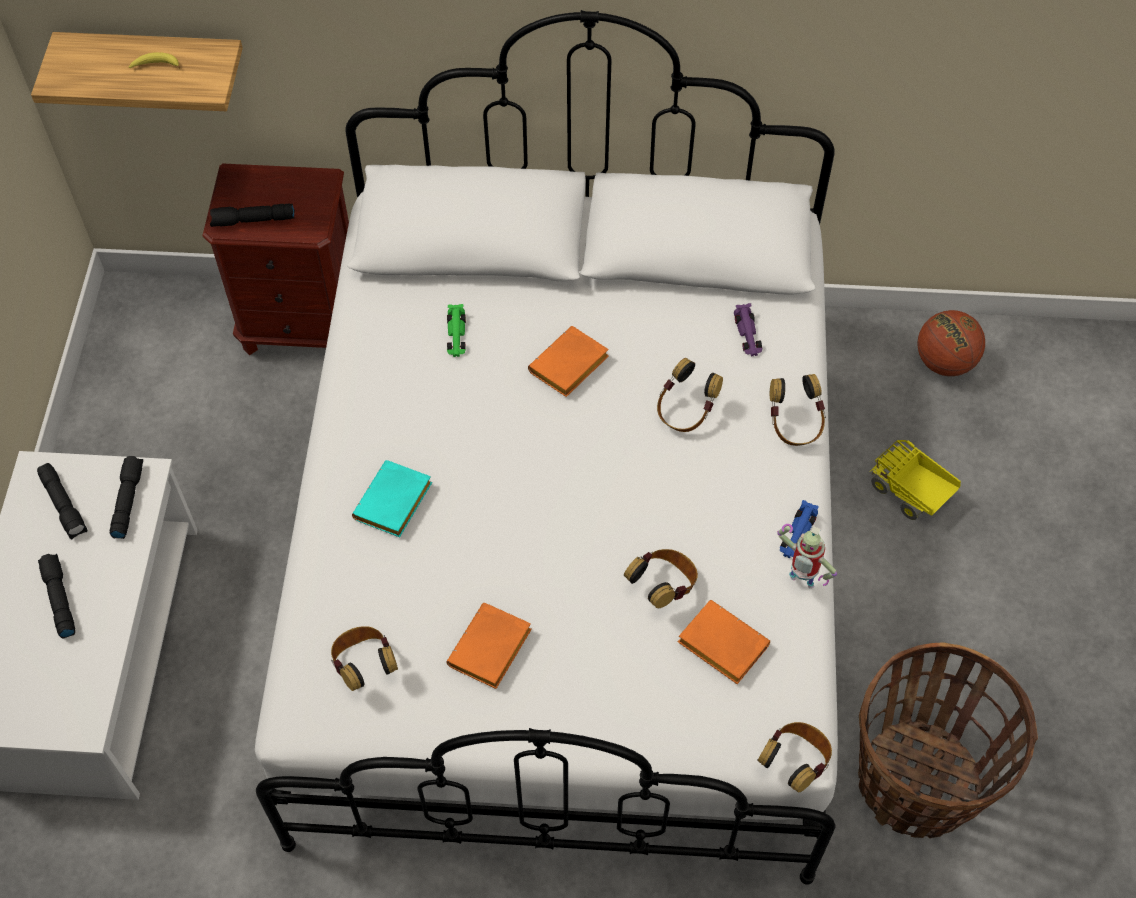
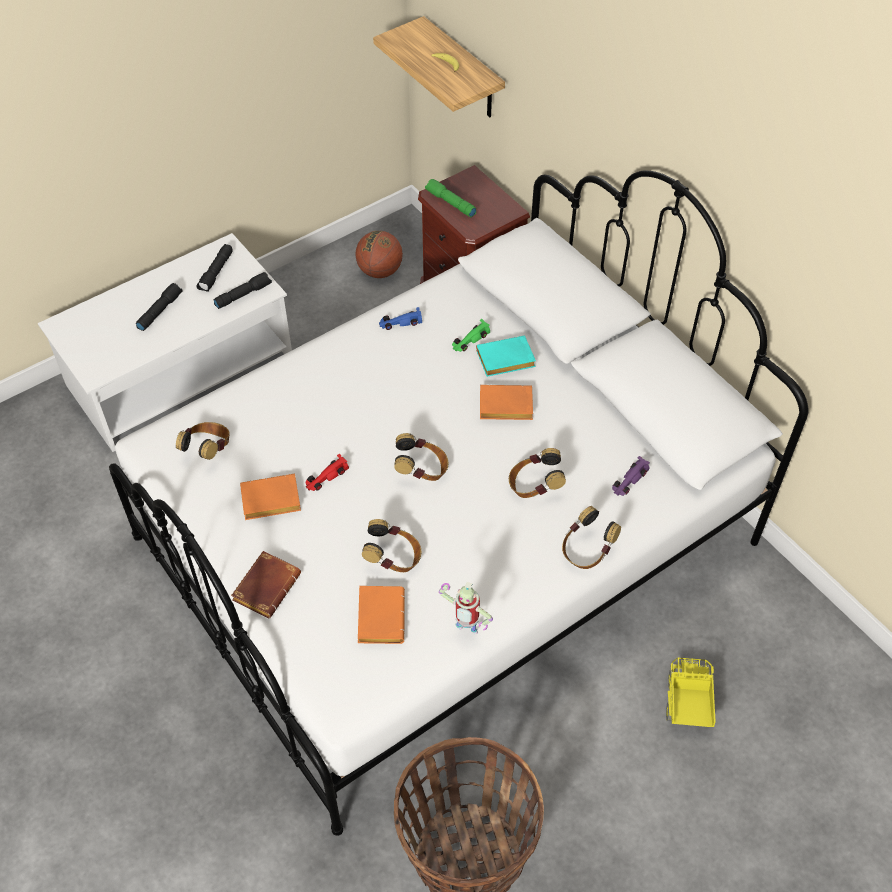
camera: 50 degrees right, 5 degrees down
(252, 221) = (450, 203): black flashlight -> green flashlight
(394, 505) = (325, 391): turquoise book -> turquoise book (504, 361)
(508, 578) = (326, 477): none -> red toy car
(595, 723) = (266, 586): none -> brown book
(795, 762) = (330, 713): headphones -> headphones (422, 470)
(797, 534) = (503, 607): blue toy car -> blue toy car (400, 322)
(799, 584) = (466, 632): toy robot -> toy robot turned 60 degrees counterclockwise
(944, 362) = (818, 656): basketball -> basketball (380, 271)

